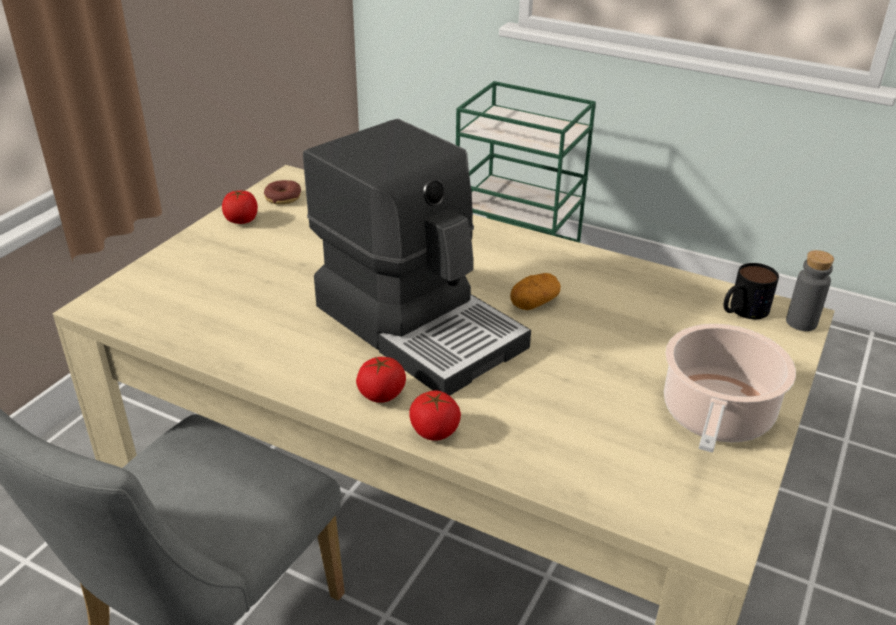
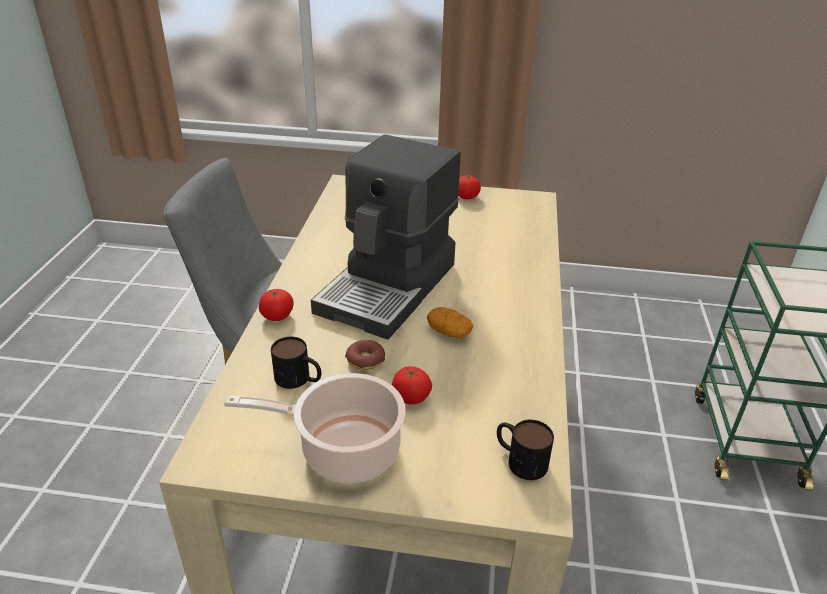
camera: 70 degrees right, 0 degrees up
(283, 198) = (507, 203): donut -> donut (365, 360)
(382, 394) = (306, 289): tomato -> tomato (411, 397)
(582, 431) = (299, 379): none -> mug
(801, 322) = (527, 507): grey bottle -> none

